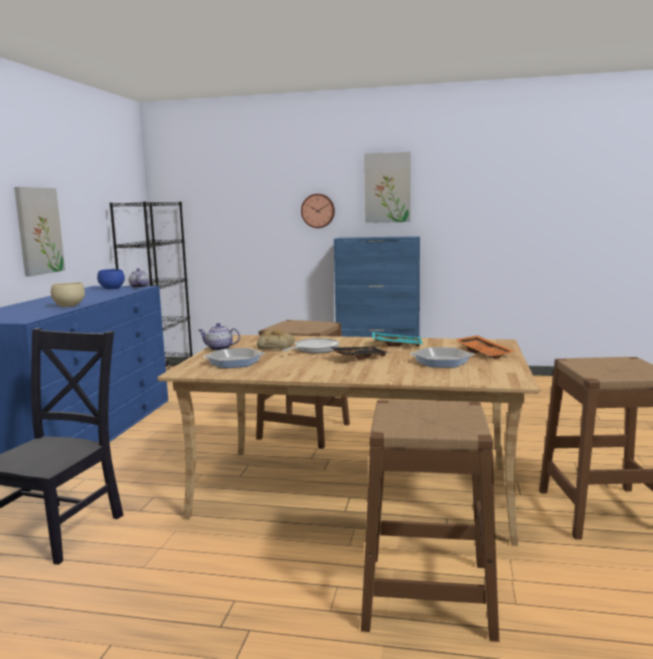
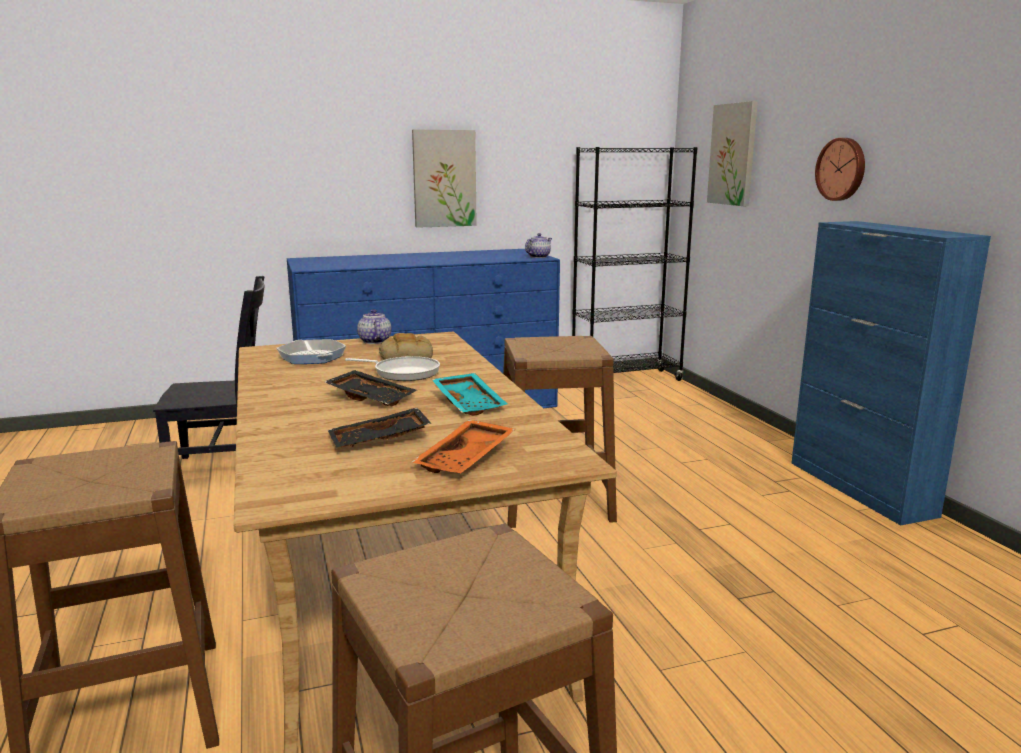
camera: 60 degrees right, 5 degrees up
(69, 306) = (391, 263): beige bowl -> none
(112, 289) = (512, 254): blue bowl -> none
(387, 188) = (954, 127): picture -> picture (733, 154)
(441, 361) = (380, 441): frying pan -> black tray

